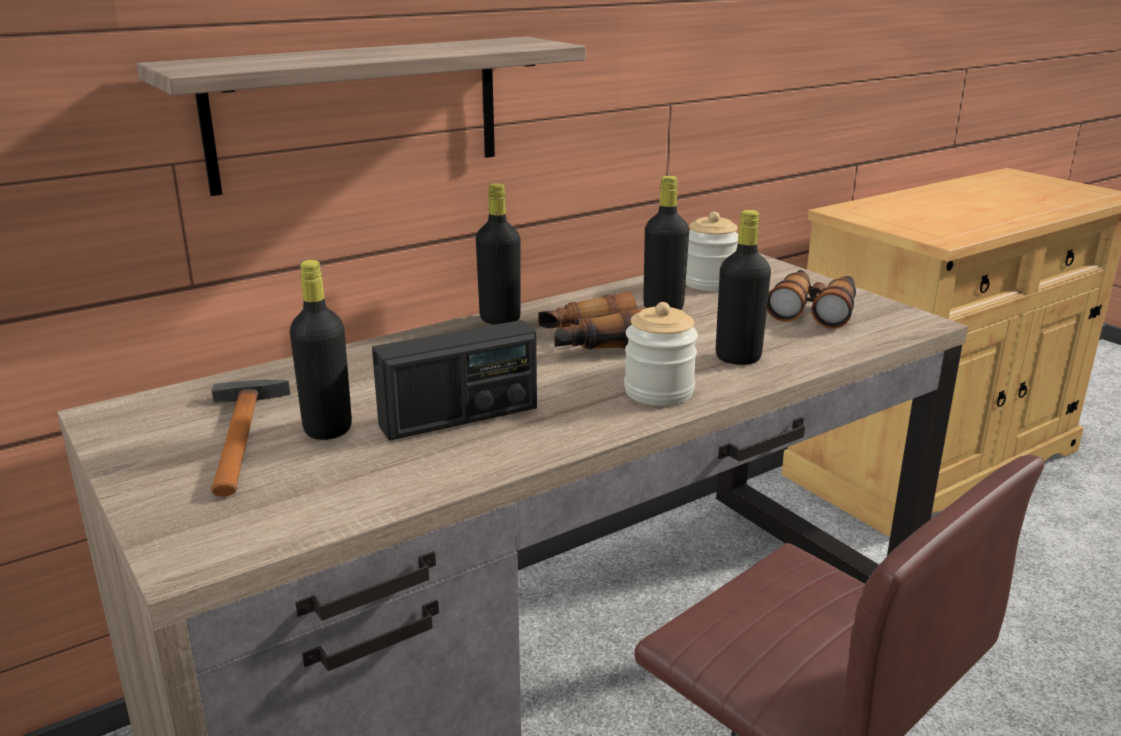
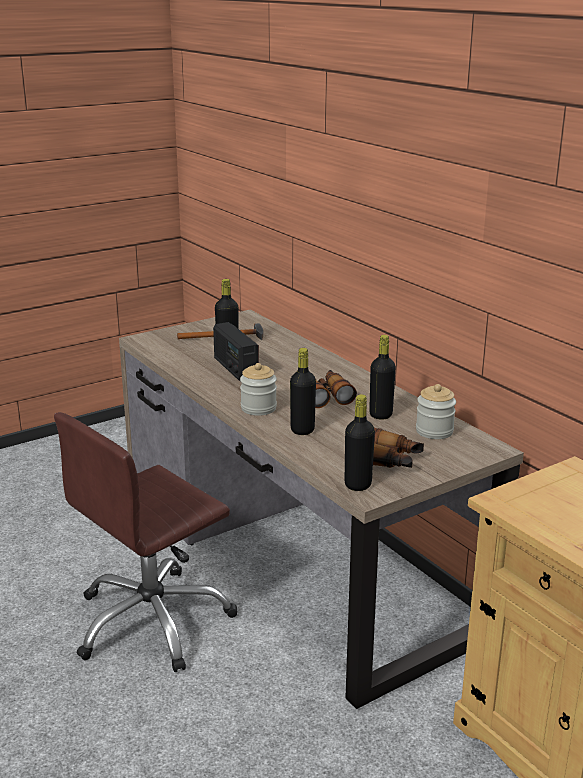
camera: 90 degrees right, 0 degrees up
(357, 112) = (339, 242): shelf -> none
(500, 319) = (355, 374): black bottle -> black bottle (358, 485)

